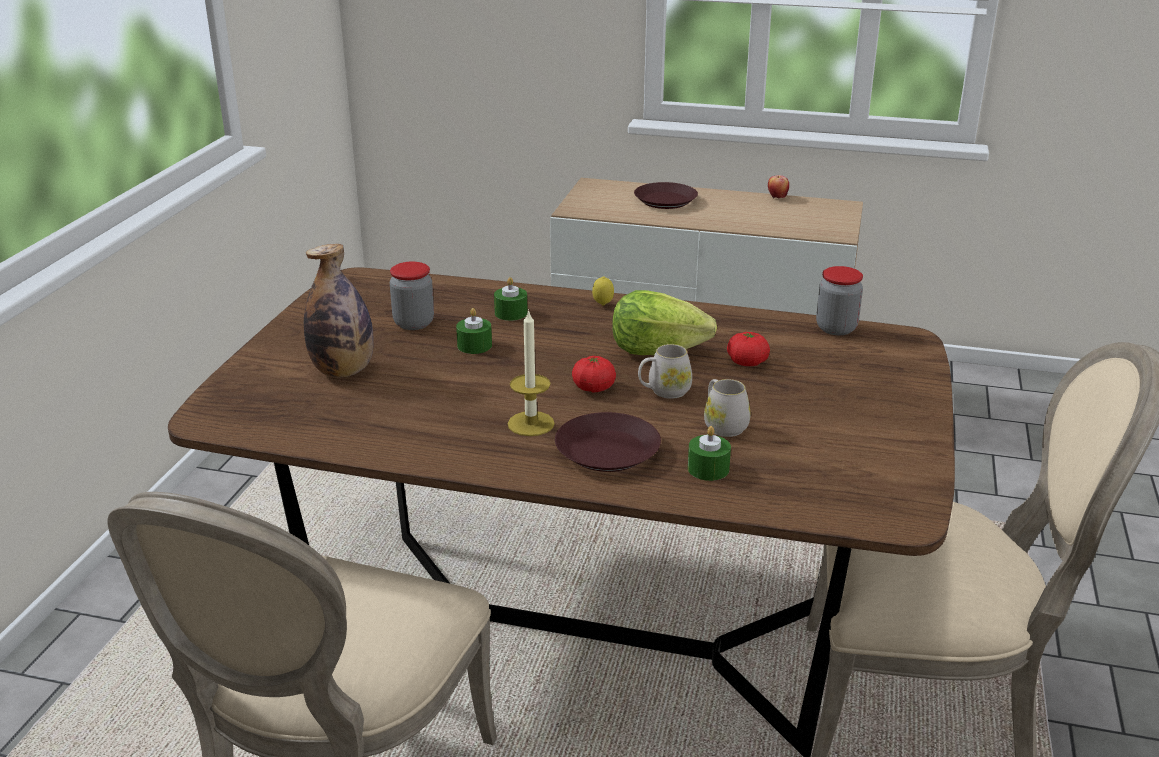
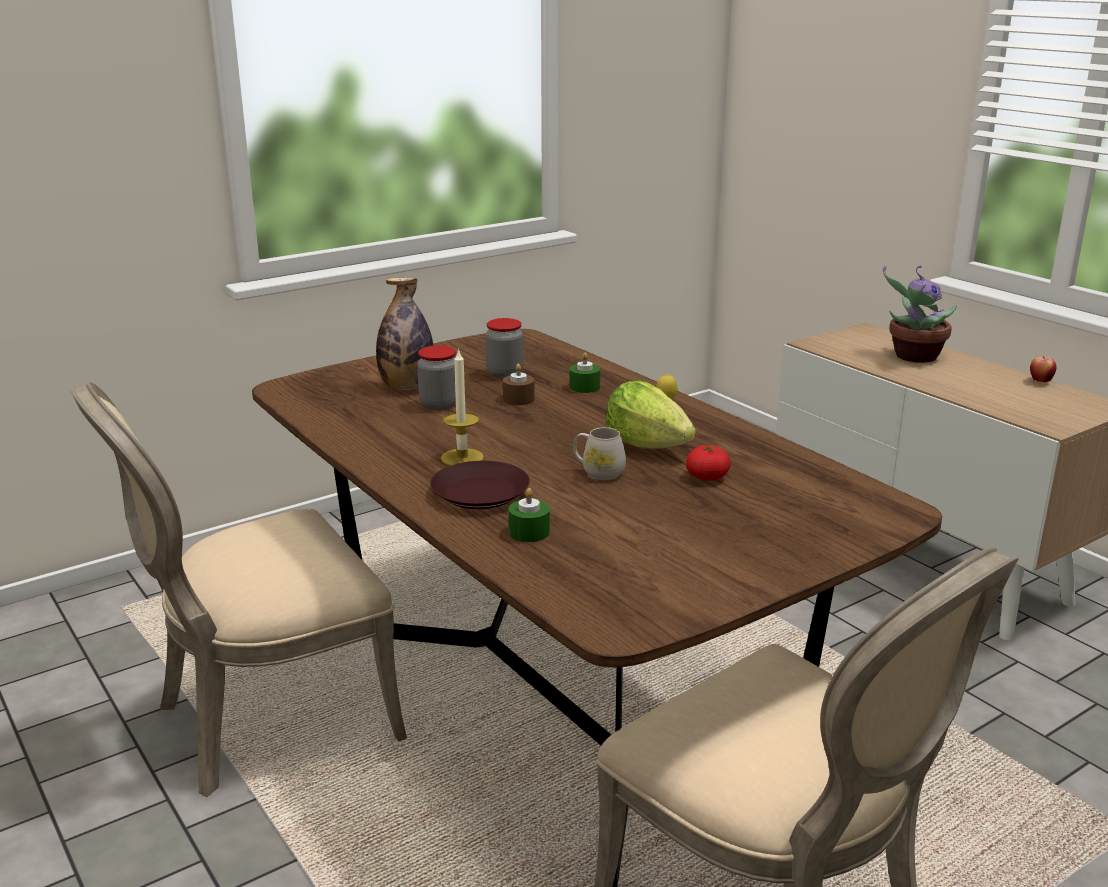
camera: 40 degrees right, 5 degrees down
(474, 345) = (518, 399): green candle -> brown candle
(593, 388) = (550, 452): tomato -> none
(664, 201) = (913, 357): brown plate -> potted plant
(723, 425) = (599, 510): white mug -> none
(836, 328) = (843, 480): jar -> jar (439, 404)

